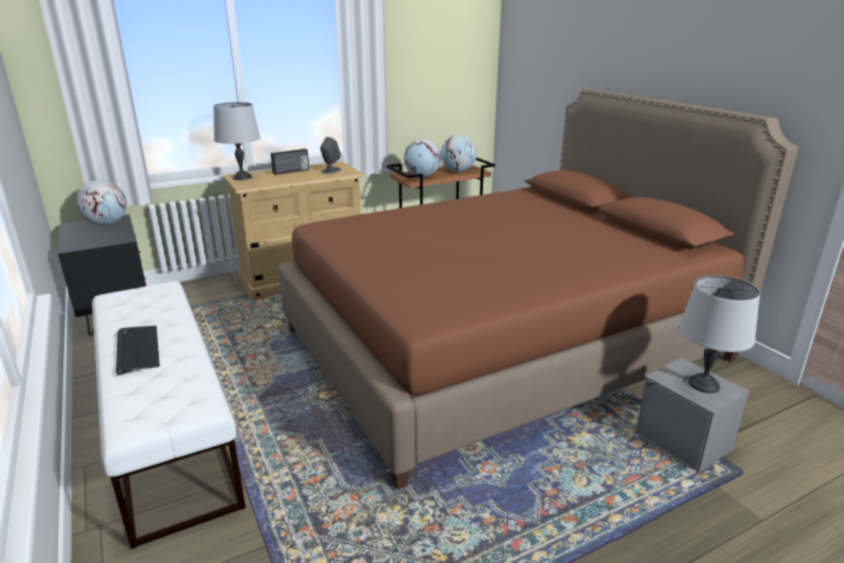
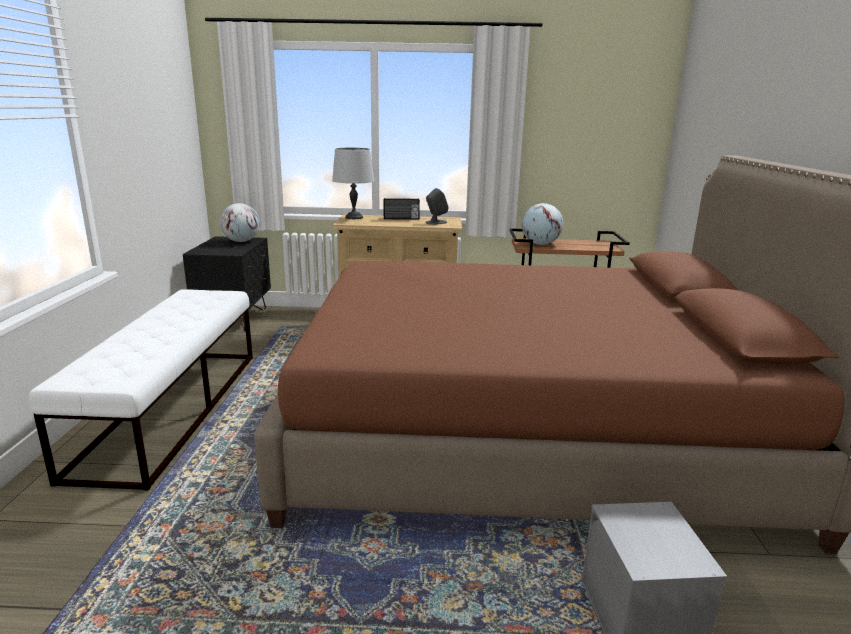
camera: 30 degrees right, 5 degrees down
(137, 349) = (147, 330): keyboard -> none
(458, 171) = (587, 245): globe -> none
(704, 384) = (663, 543): grey table lamp -> none

